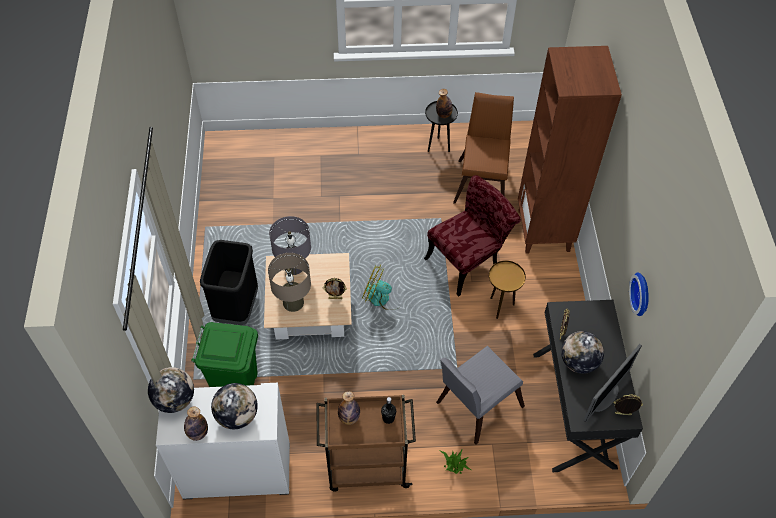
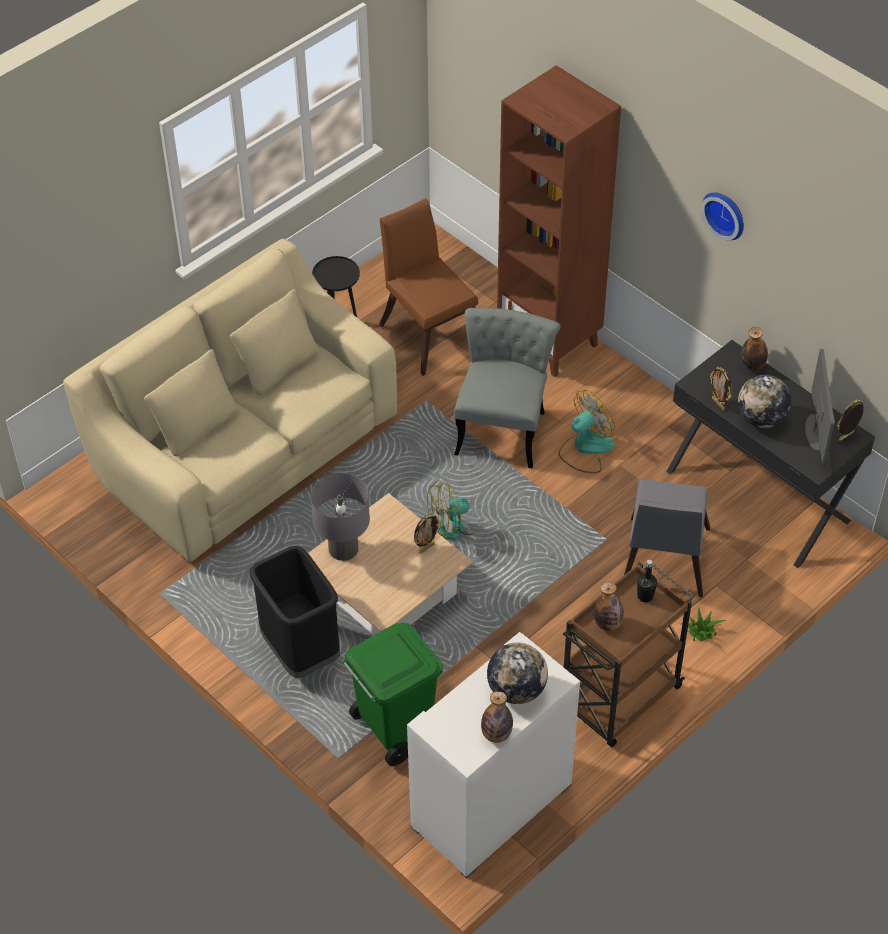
camera: 40 degrees left, 5 degrees down
(175, 400) = (435, 724): globe -> none
(293, 302) = (386, 585): beige table lamp -> none
(323, 180) = (244, 448): none -> beige sofa
(443, 115) = (341, 274): bottle -> bottle (752, 365)
(468, 260) = (503, 425): red chair -> grey chair
(500, 306) = (585, 448): brown side table -> fan
(642, 294) = (789, 296): wall clock -> wall clock (726, 213)

